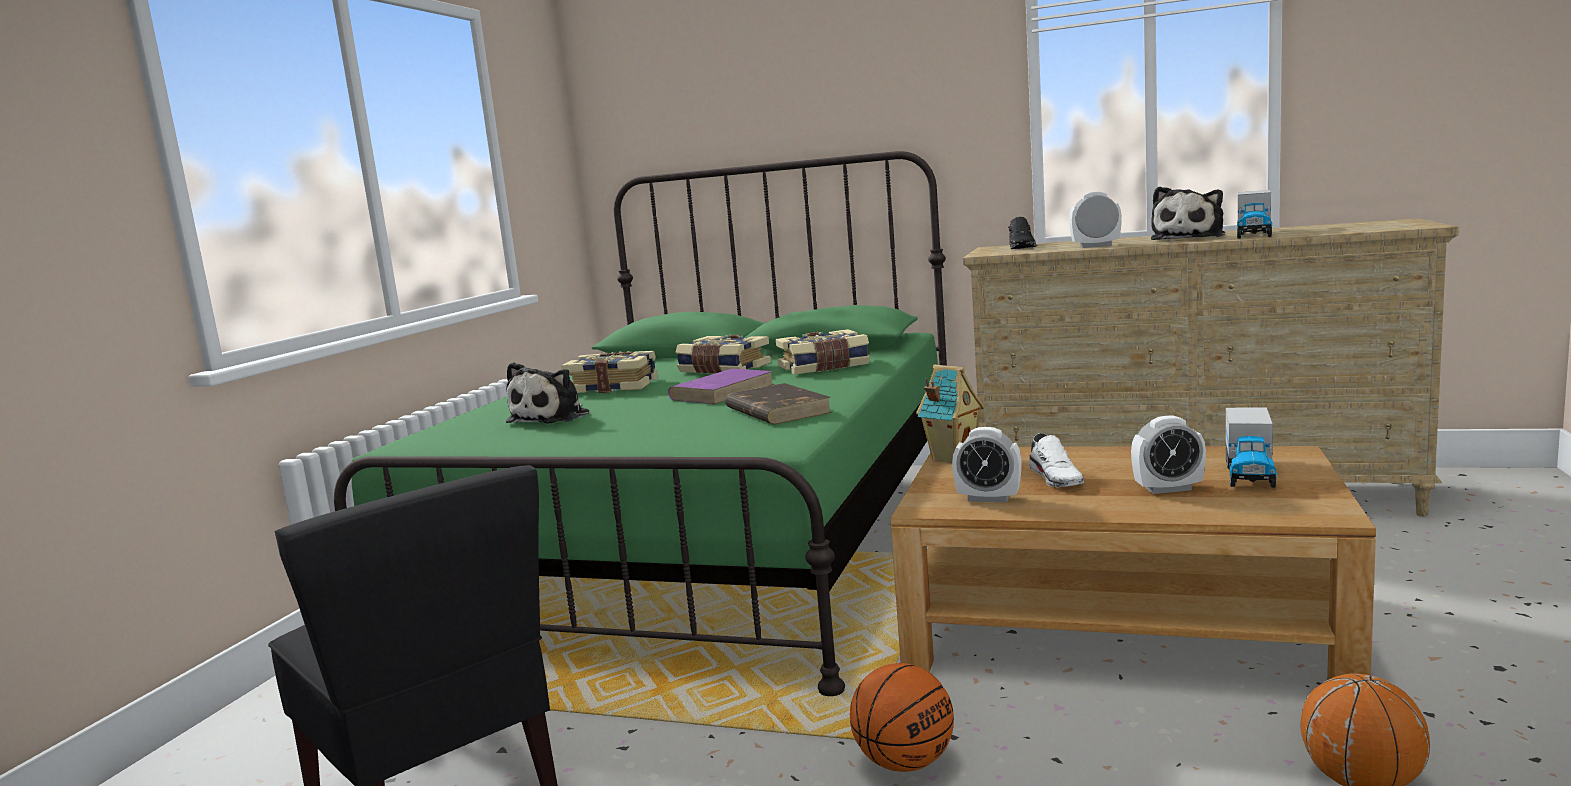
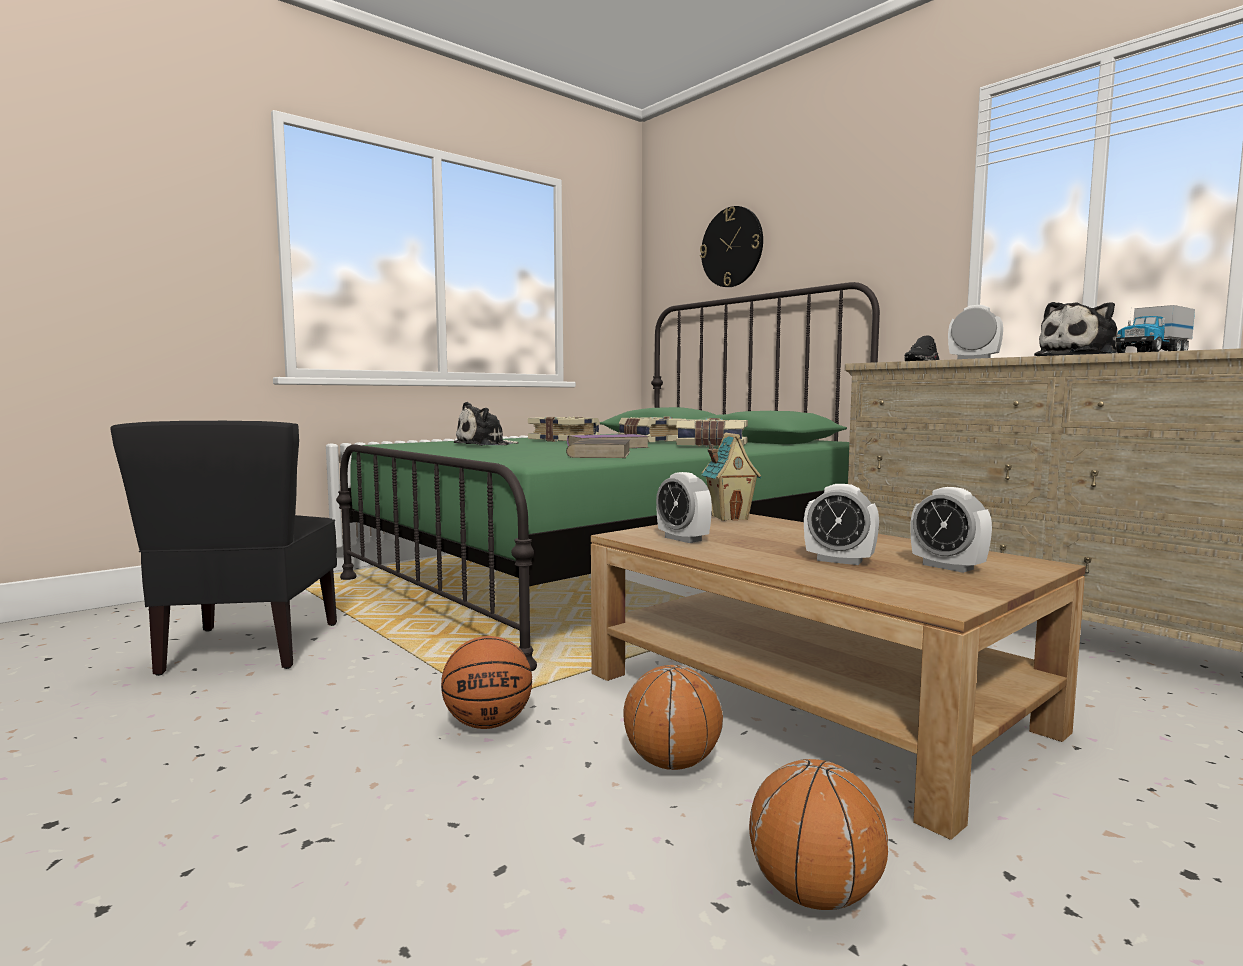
camera: 30 degrees right, 5 degrees down
(720, 102) = (732, 247): none -> wall clock
(1057, 478) = (769, 539): white shoe -> none
(1117, 729) = (672, 763): none -> basketball
(1249, 473) = (947, 567): toy truck -> alarm clock

